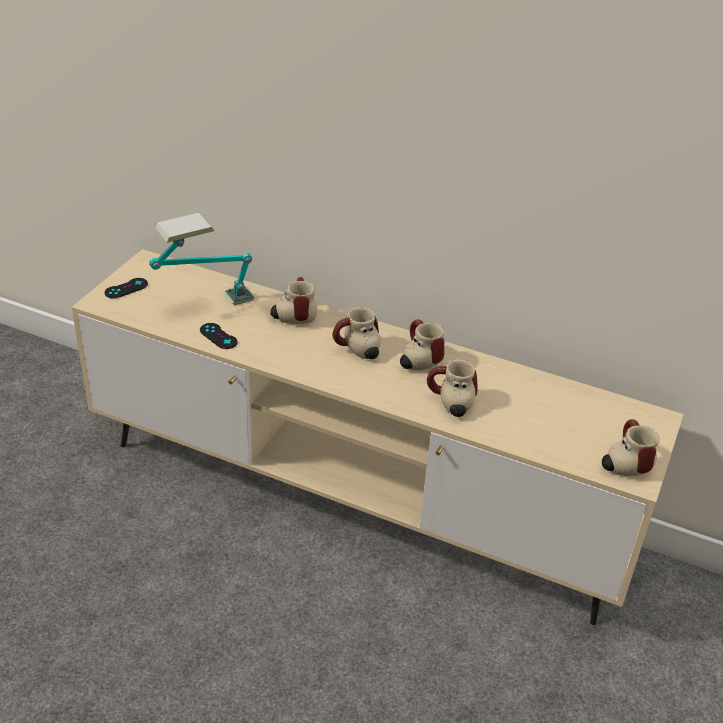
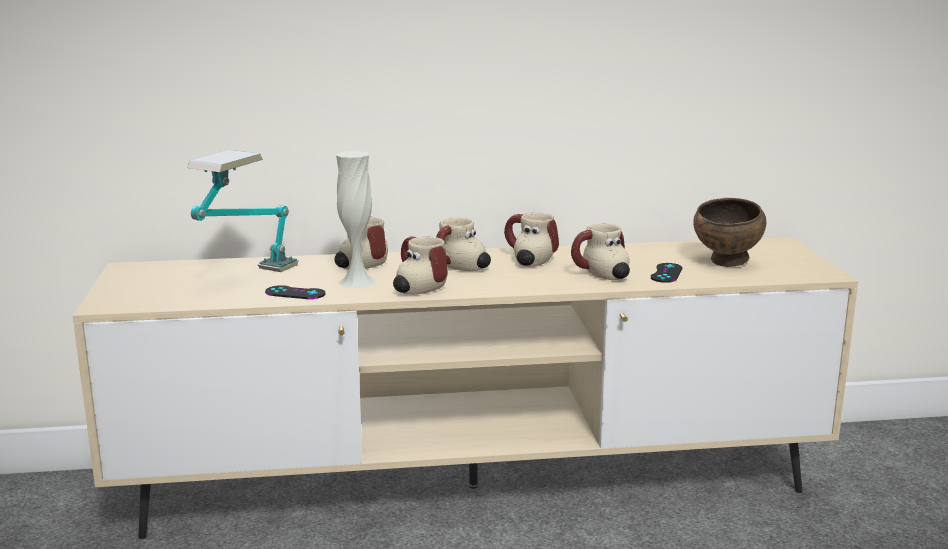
camera: 30 degrees left, 20 degrees down
(126, 288) = (129, 289): black game controller -> black game controller (666, 273)
(270, 338) = (357, 282): none -> white vase
(572, 430) = (727, 263): none -> brown bowl
(623, 463) = (797, 269): mug -> mug (415, 287)

